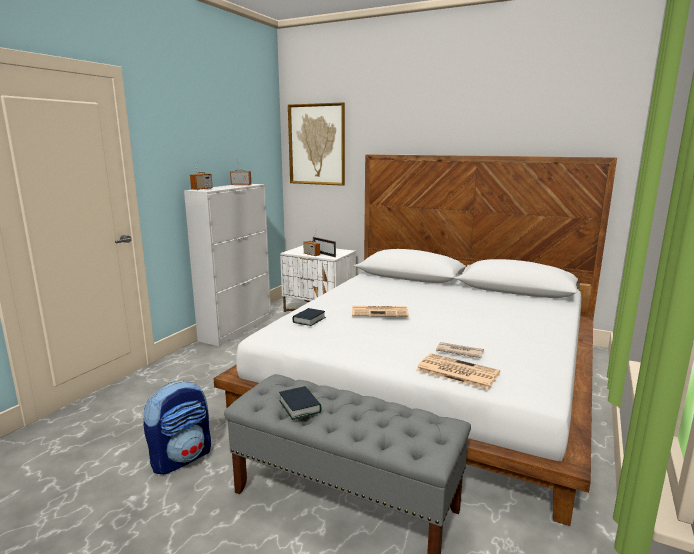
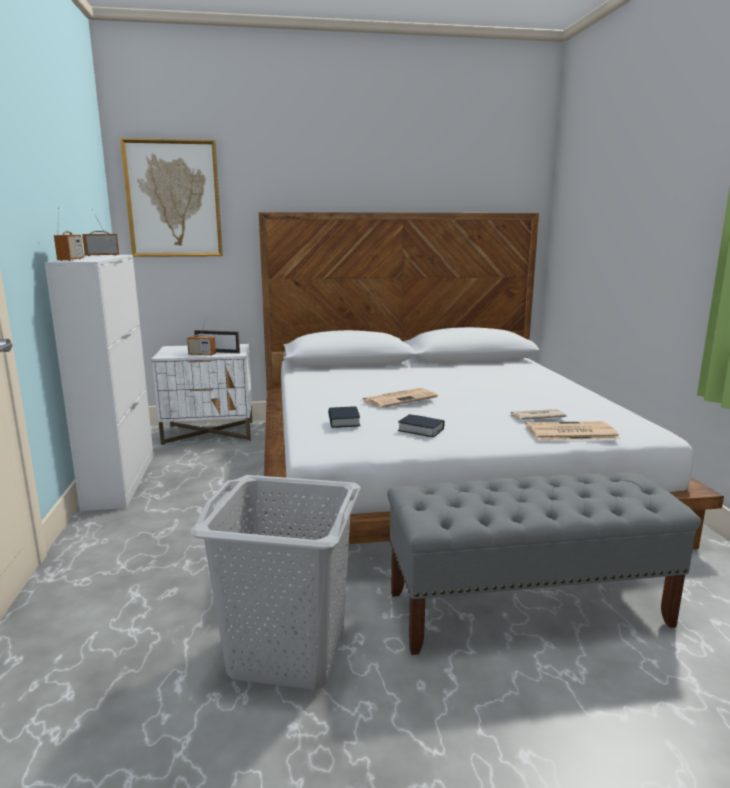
camera: 35 degrees left, 0 degrees up
(182, 458) = (287, 651): backpack -> grey laundry basket
(300, 406) = (494, 505): book -> book (421, 430)

